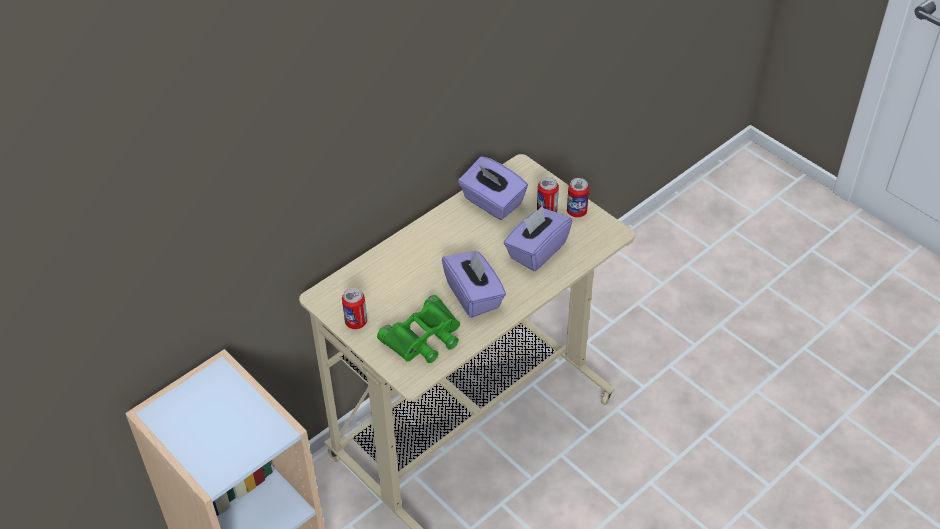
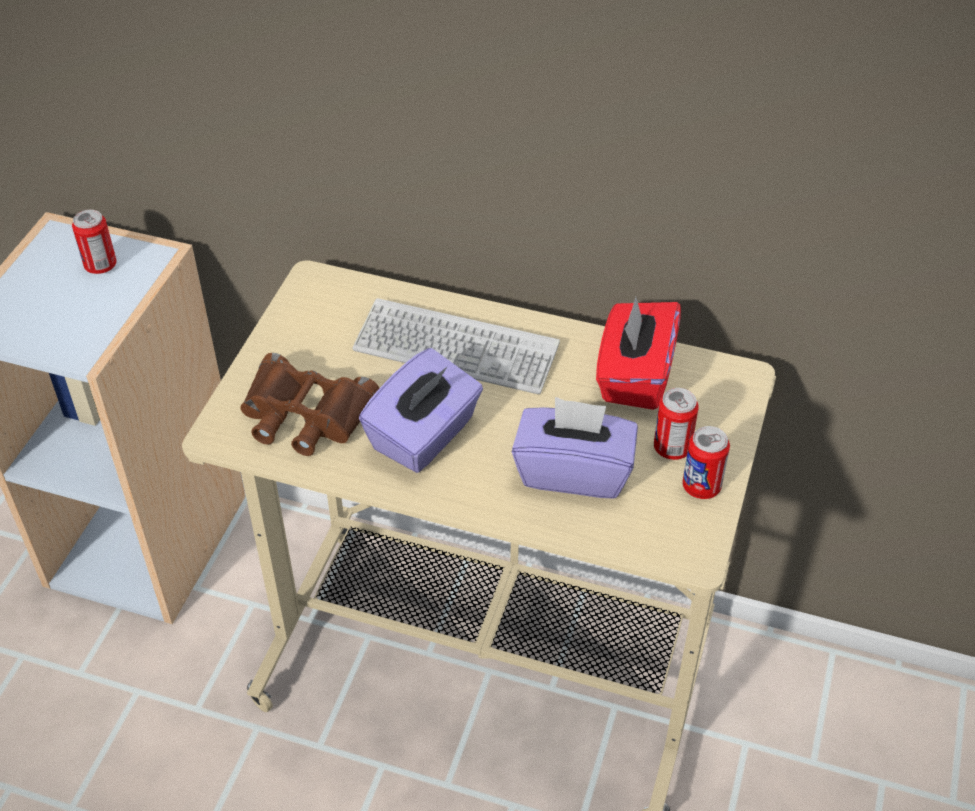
camera: 60 degrees right, 0 degrees up
(356, 322) = (290, 333): can -> can (100, 266)
(422, 259) = (456, 349): none -> keyboard
(424, 338) = (305, 415): green binoculars -> brown binoculars
(492, 202) = (634, 376): purple tissue box -> red tissue box

